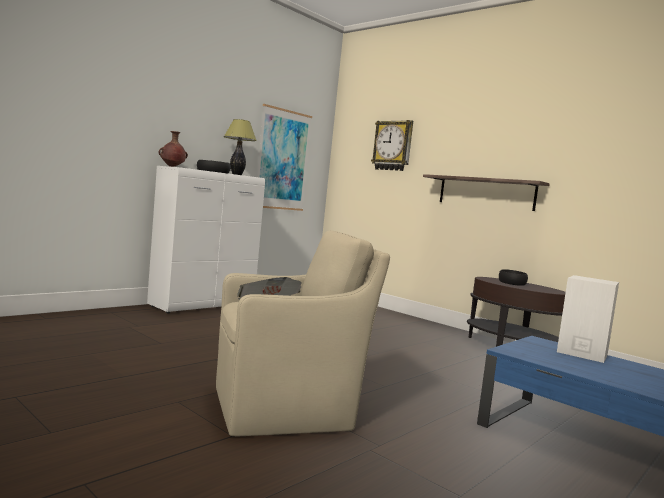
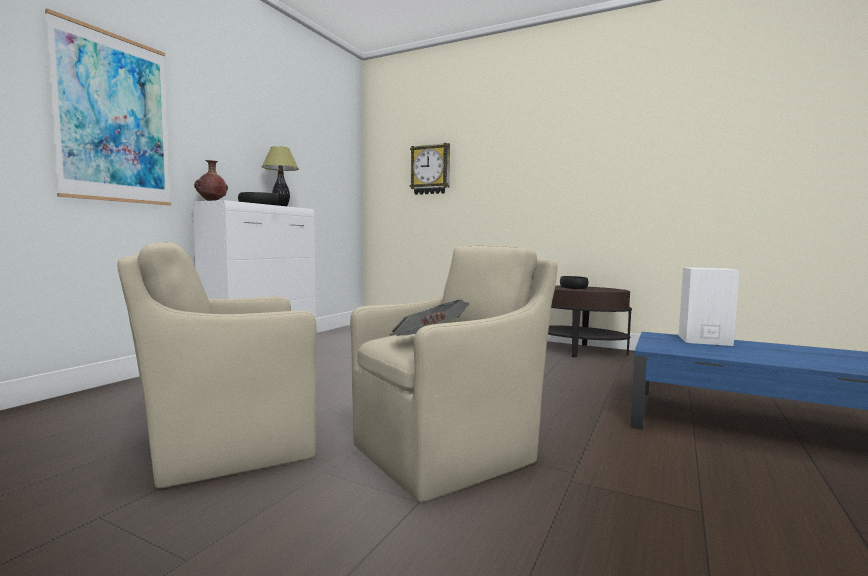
camera: 15 degrees left, 0 degrees up
(124, 370) = (227, 446): none -> beige armchair
(283, 160) = (320, 191): picture -> picture (114, 119)
(486, 193) = (532, 206): shelf -> none

